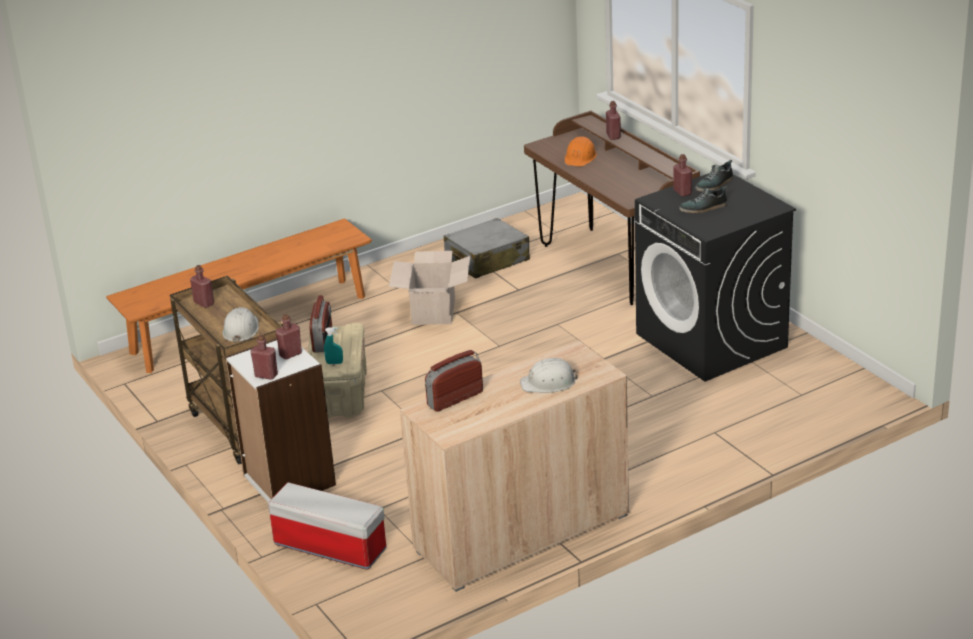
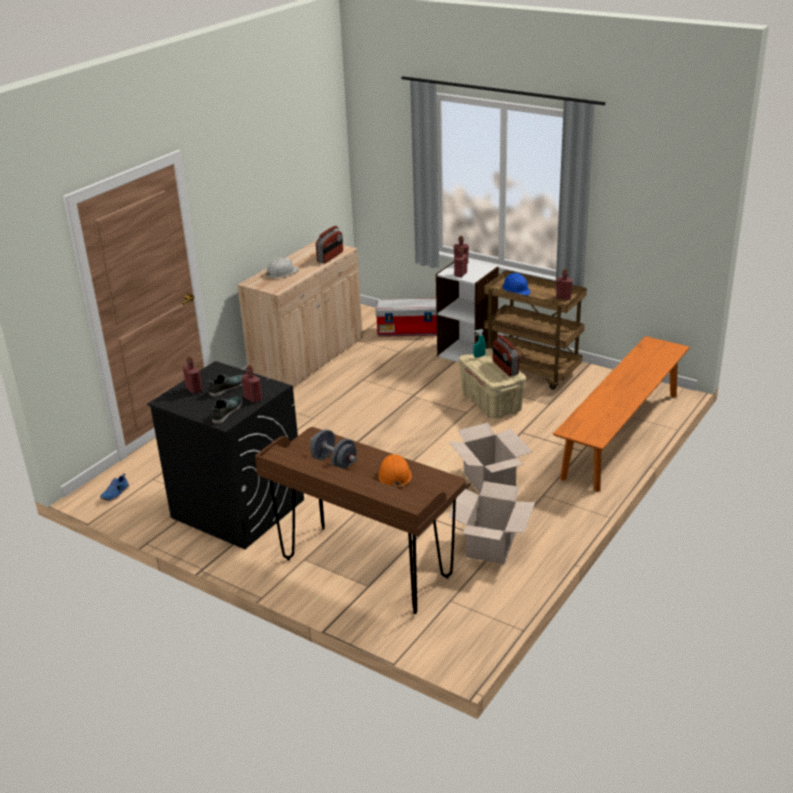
camera: 155 degrees right, 0 degrees up
(241, 330) = (516, 289): white hard hat -> blue hard hat
(486, 260) = (490, 545): grey suitcase -> cardboard box
(613, 136) = (368, 485): red bottle -> red bottle (194, 389)
(626, 175) = (334, 462): none -> grey dumbbell
(848, 386) = (116, 494): none -> blue shoe

